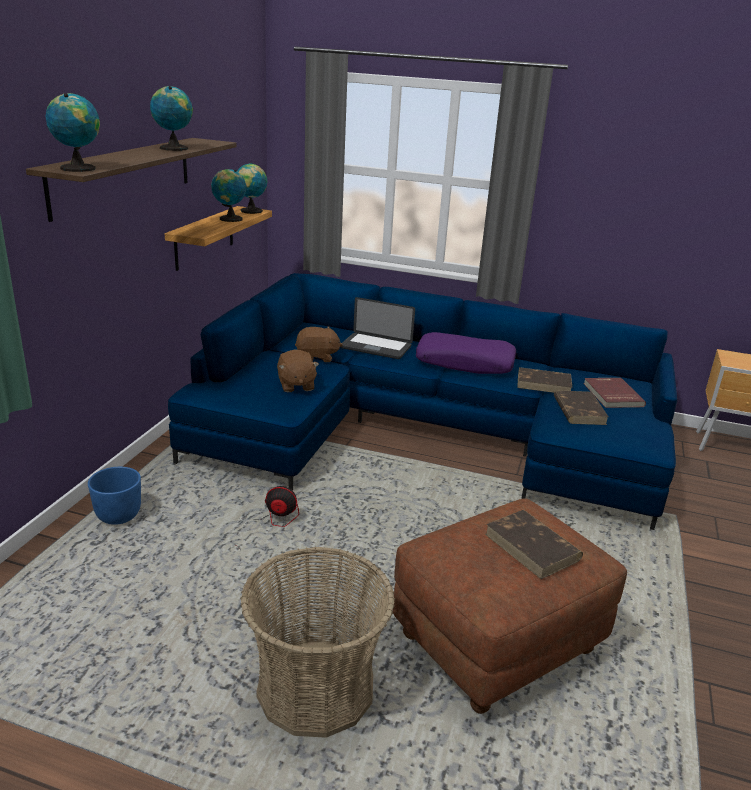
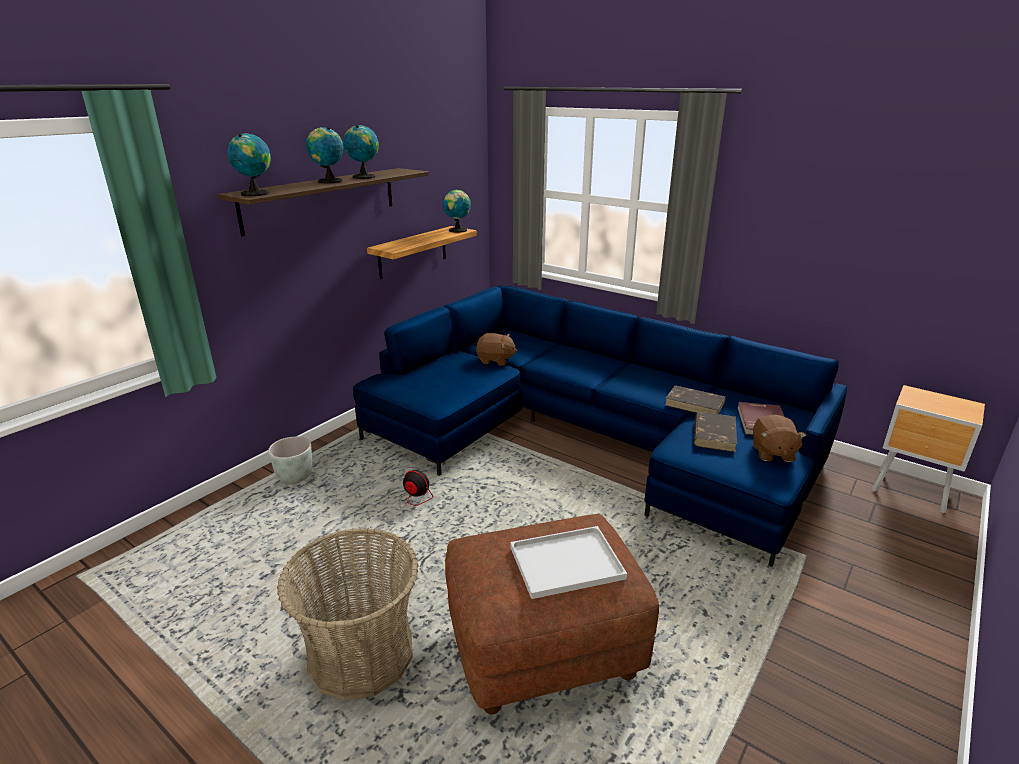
camera: 20 degrees right, 0 degrees up
(119, 517) = (295, 477): blue planter -> grey planter
(229, 219) = (431, 237): globe -> globe (328, 181)
(296, 385) = (459, 383): brown plush toy -> brown plush toy (772, 453)
(376, 347) = (552, 355): laptop -> none
(465, 363) = (628, 376): purple pillow -> none
(532, 547) = (565, 564): brown book -> white tray

